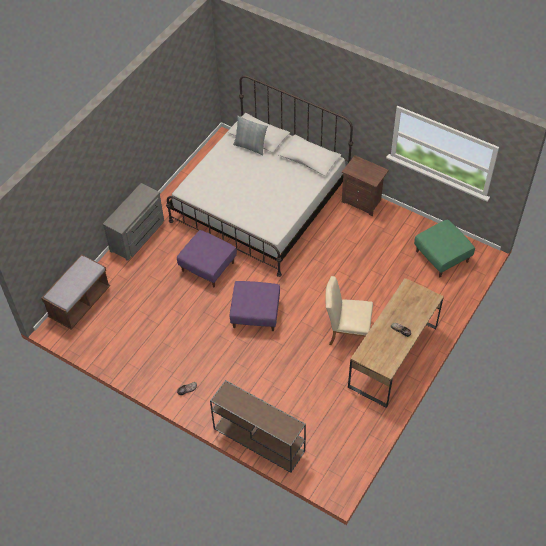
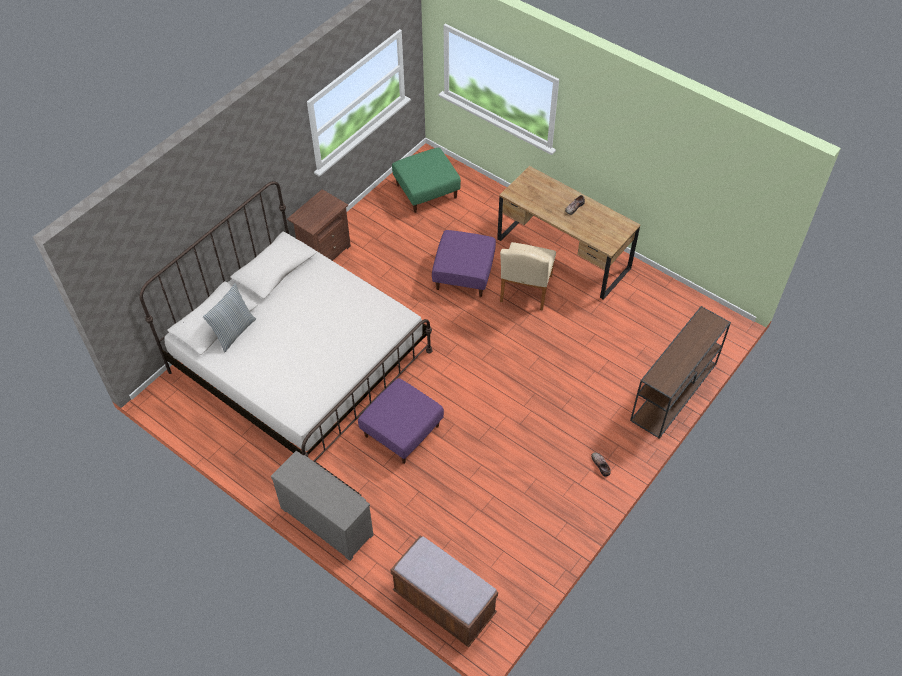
camera: 85 degrees left, 0 degrees up
(255, 313) = (488, 381): purple ottoman -> purple ottoman (463, 274)

